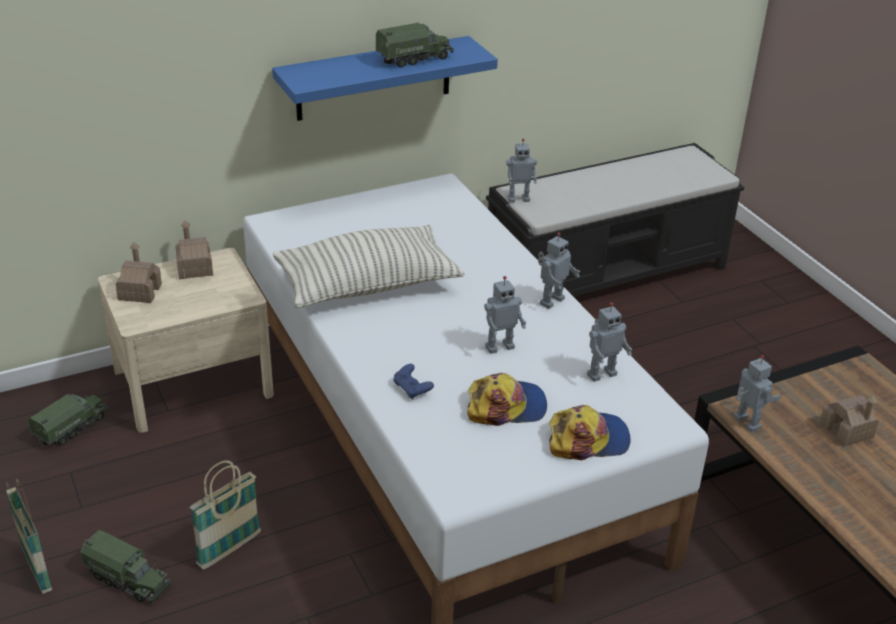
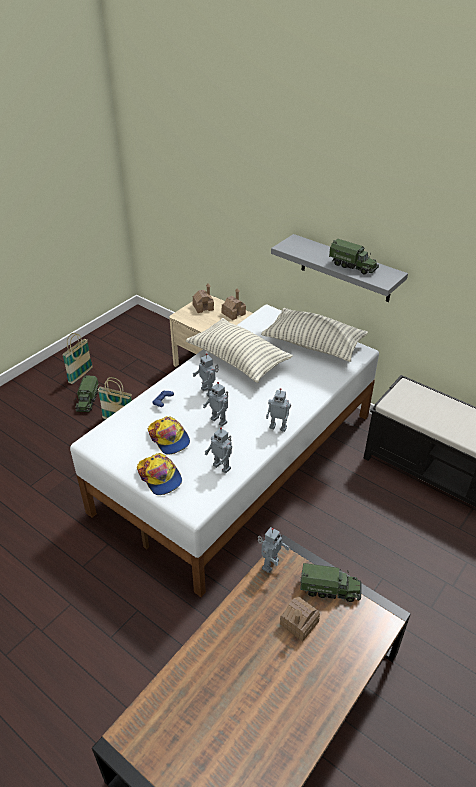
camera: 65 degrees right, 5 degrees up
(72, 427) = (163, 346): toy truck -> toy truck (329, 589)
(374, 78) = (345, 269): blue shelf -> grey shelf
(393, 212) = (313, 344): none -> pillow
(518, 199) = (399, 389): toy robot -> toy robot (208, 391)

